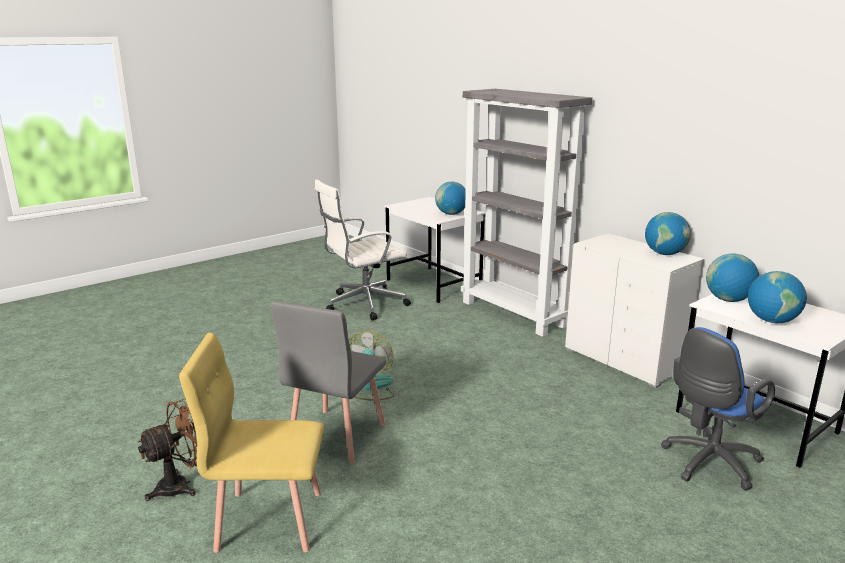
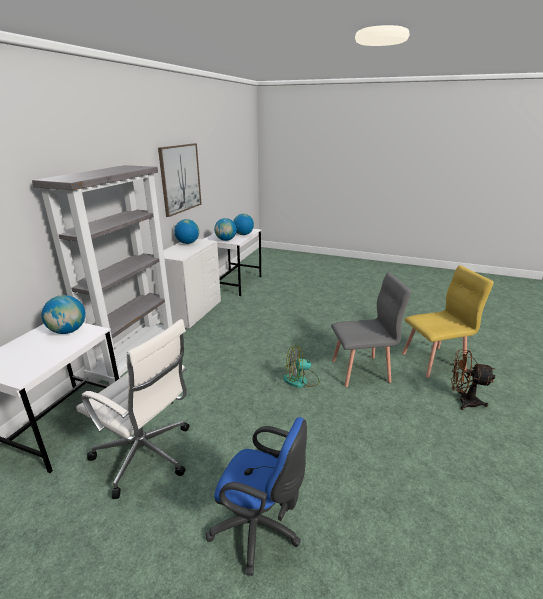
camera: 120 degrees left, 5 degrees up
(269, 520) = (434, 361): yellow chair -> yellow chair turned 75 degrees counterclockwise
(707, 464) = (275, 288): blue office chair -> blue office chair (259, 530)
(719, 150) = (180, 178): none -> picture

